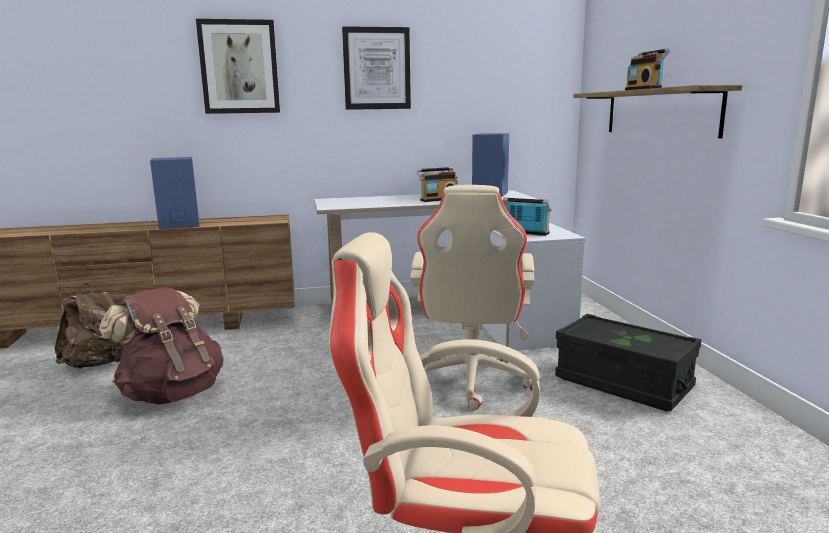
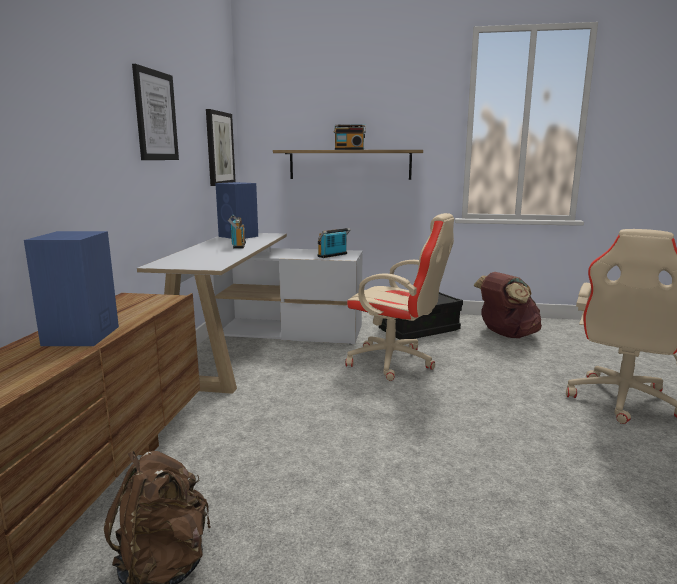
camera: 70 degrees left, 0 degrees up
(172, 393) = (322, 495): brown backpack -> brown backpack (506, 335)
(239, 67) = (56, 98): picture -> picture (219, 148)

